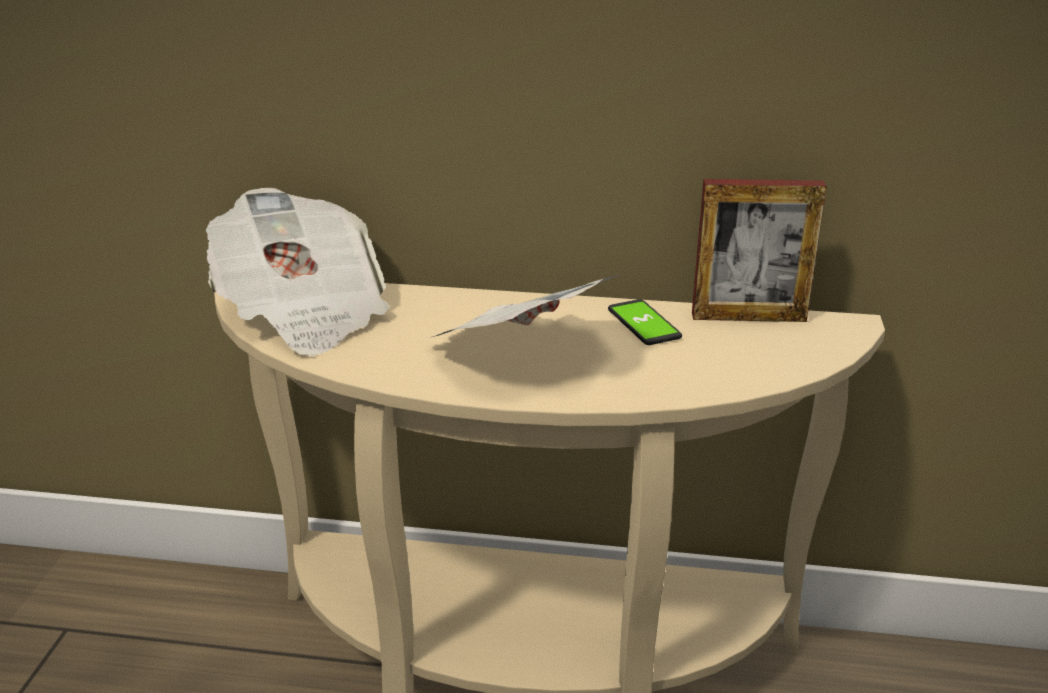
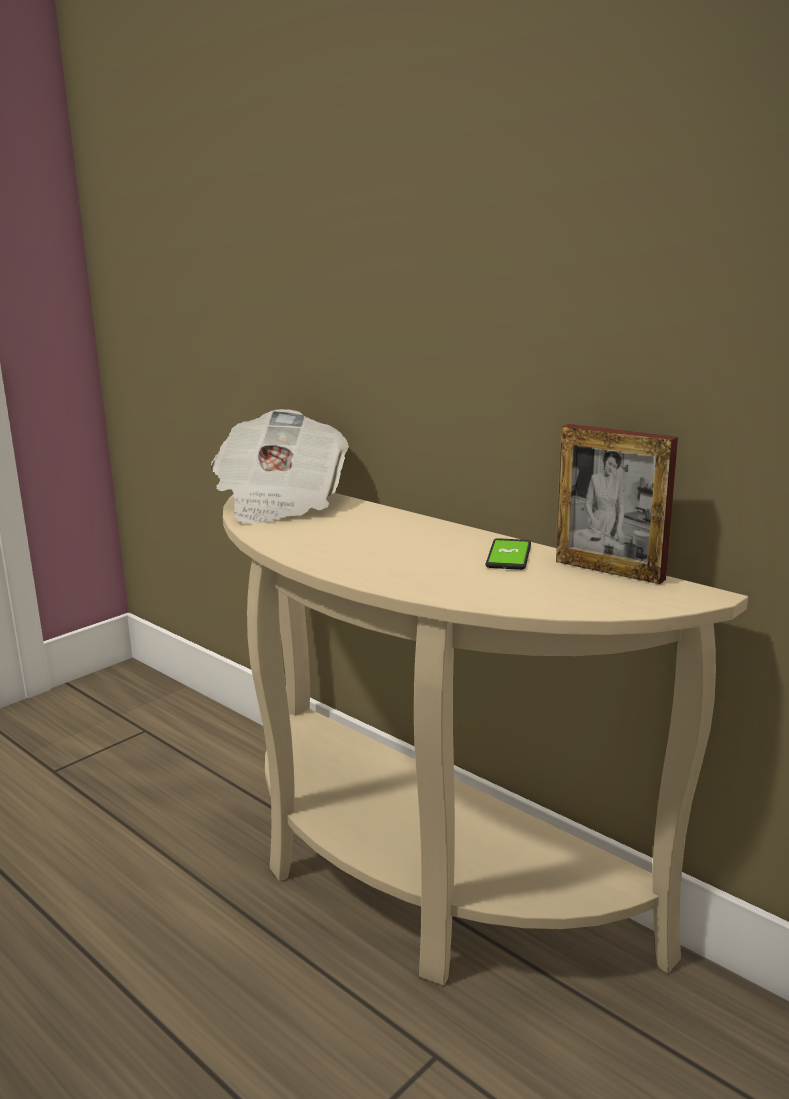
camera: 35 degrees right, 10 degrees down
(519, 353) = (382, 551): newspaper -> none

